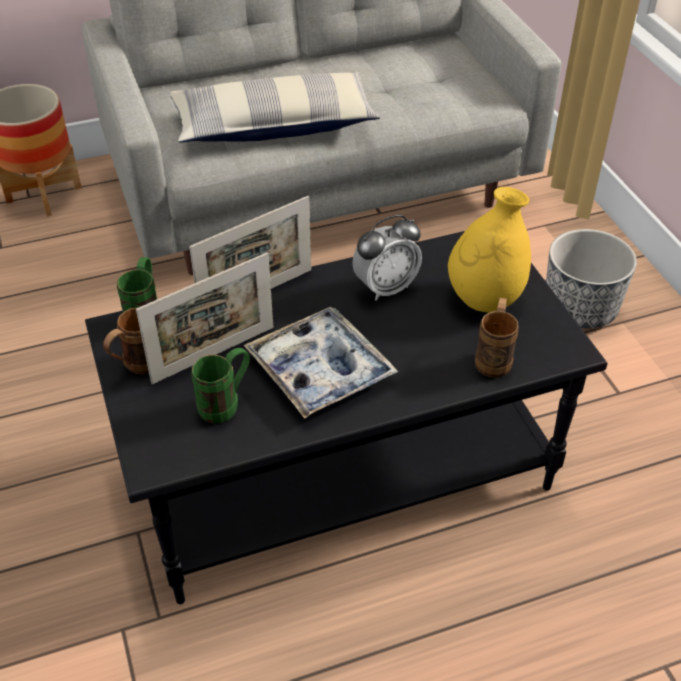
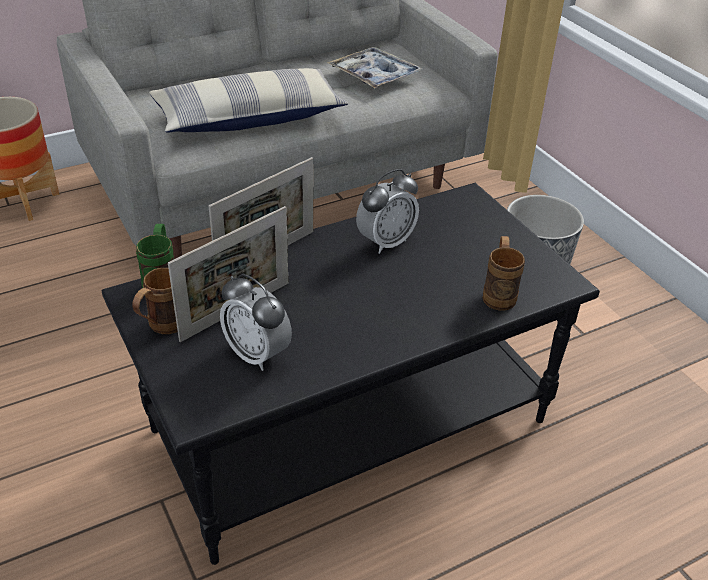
camera: 10 degrees left, 5 degrees down
(226, 404) = (257, 354): green mug -> alarm clock
(320, 370) = (341, 317): tray -> tray (374, 76)
(485, 299) = (478, 245): yellow vase -> none

